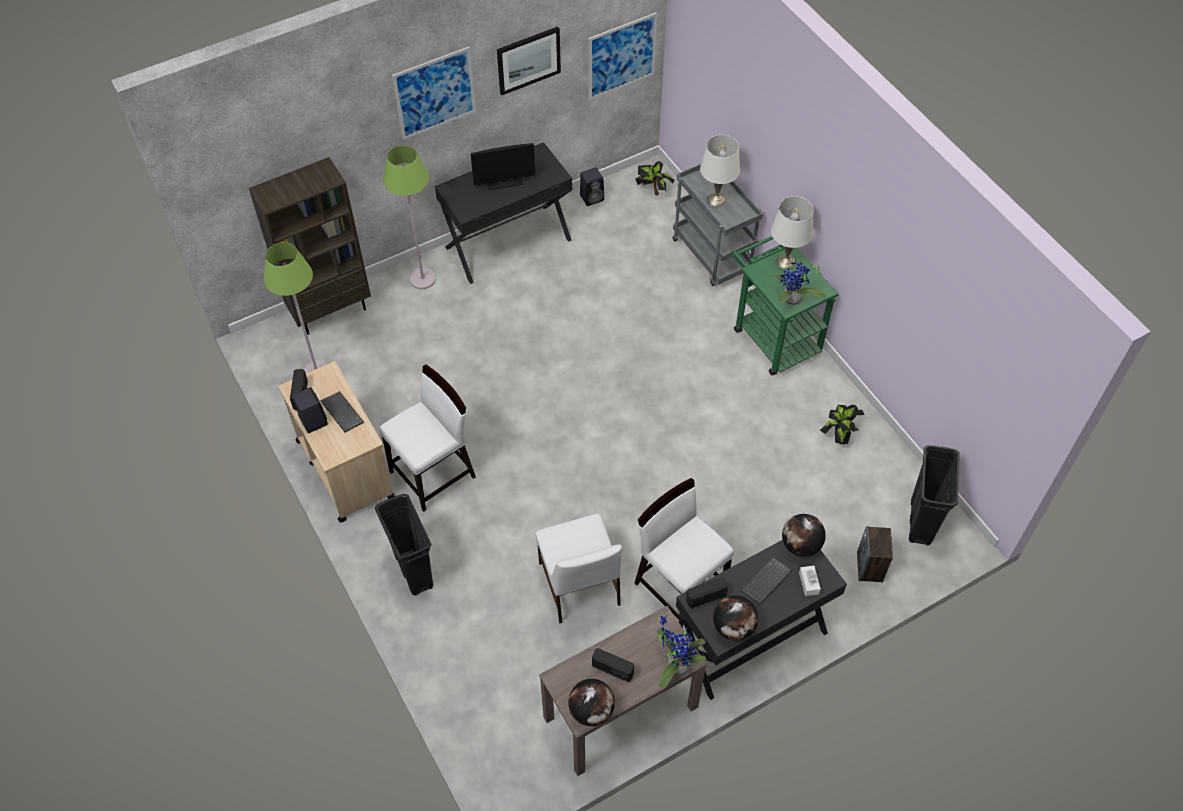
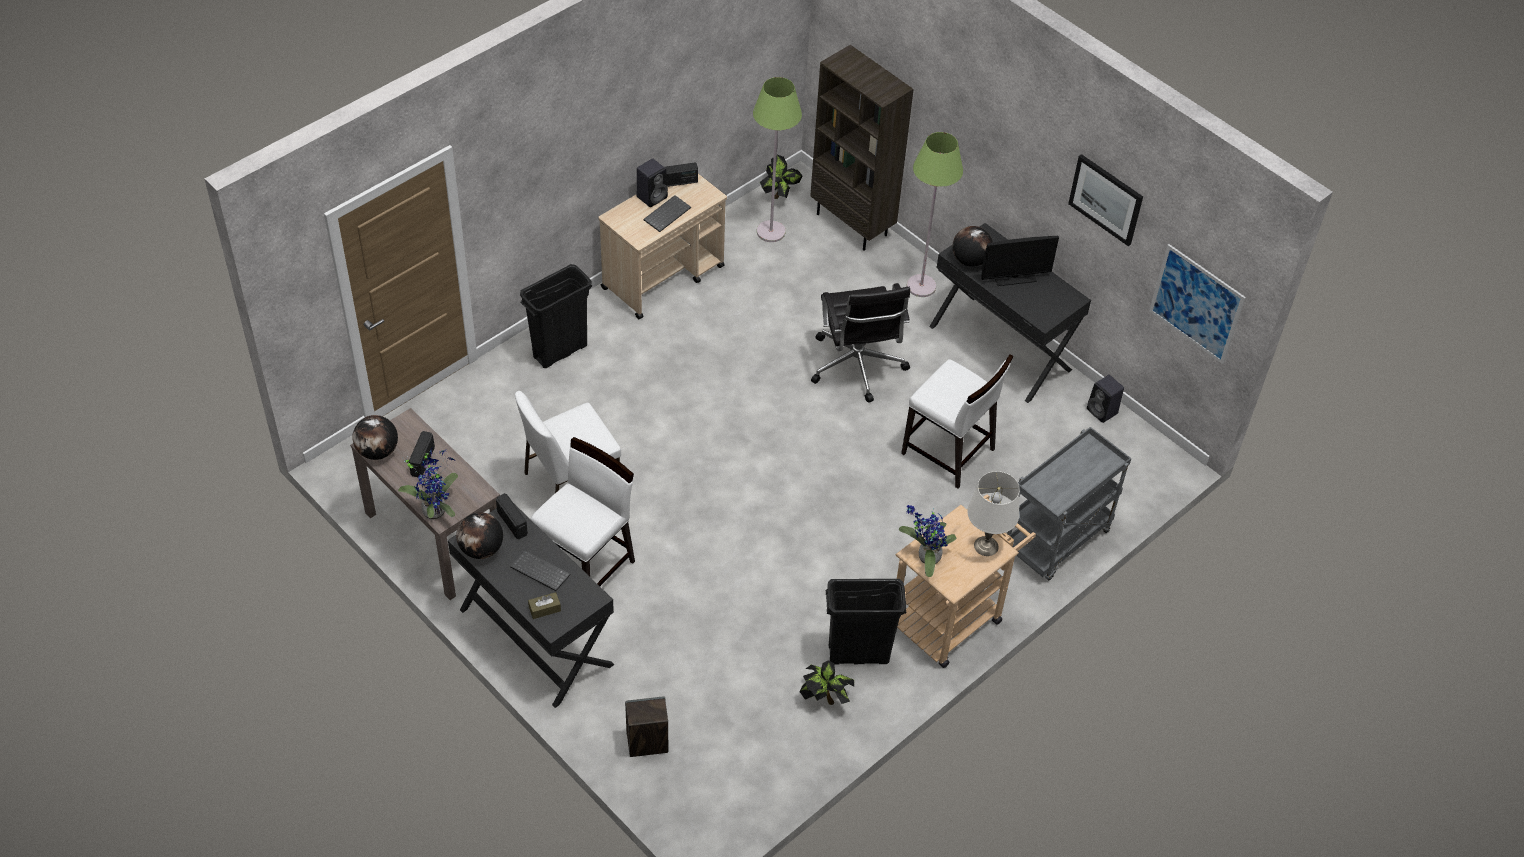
camera: 75 degrees right, 5 degrees down
(433, 474) = (674, 344): white chair -> white chair (948, 452)
(435, 93) = (1017, 134): picture -> none
(501, 342) = (857, 367): none -> black office chair
(504, 181) = (1014, 277): monitor -> monitor turned 75 degrees counterclockwise
(653, 190) = (1140, 469): potted plant -> potted plant (779, 194)
(716, 200) = (1069, 473): white table lamp -> none
(772, 335) = (952, 616): green cart -> beige cart
(800, 546) = (589, 598): globe -> globe (970, 260)
(808, 583) = (544, 609): white tissue box -> brown tissue box
(920, 522) = (720, 792): black trash can -> black trash can (858, 654)

